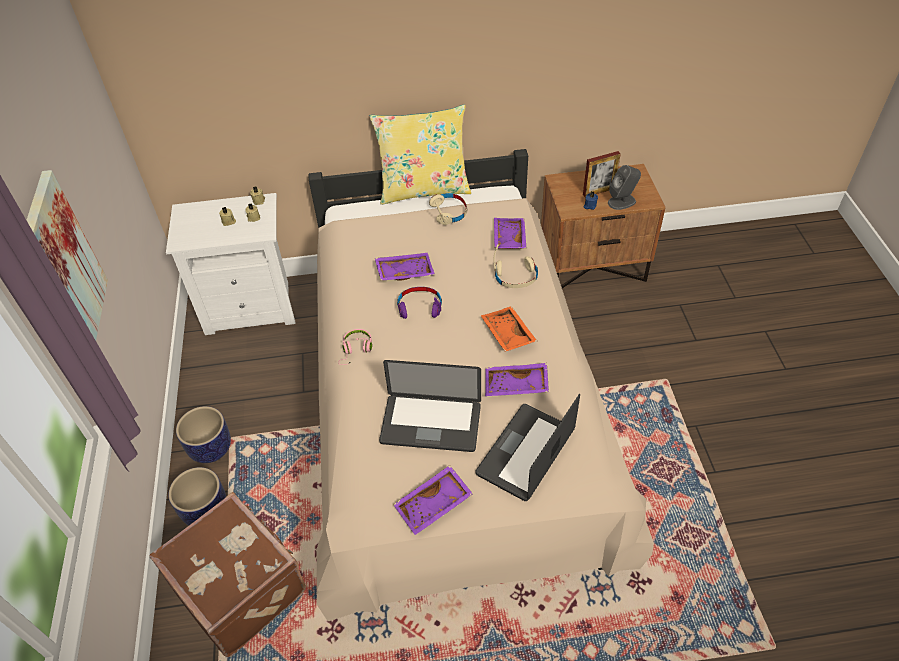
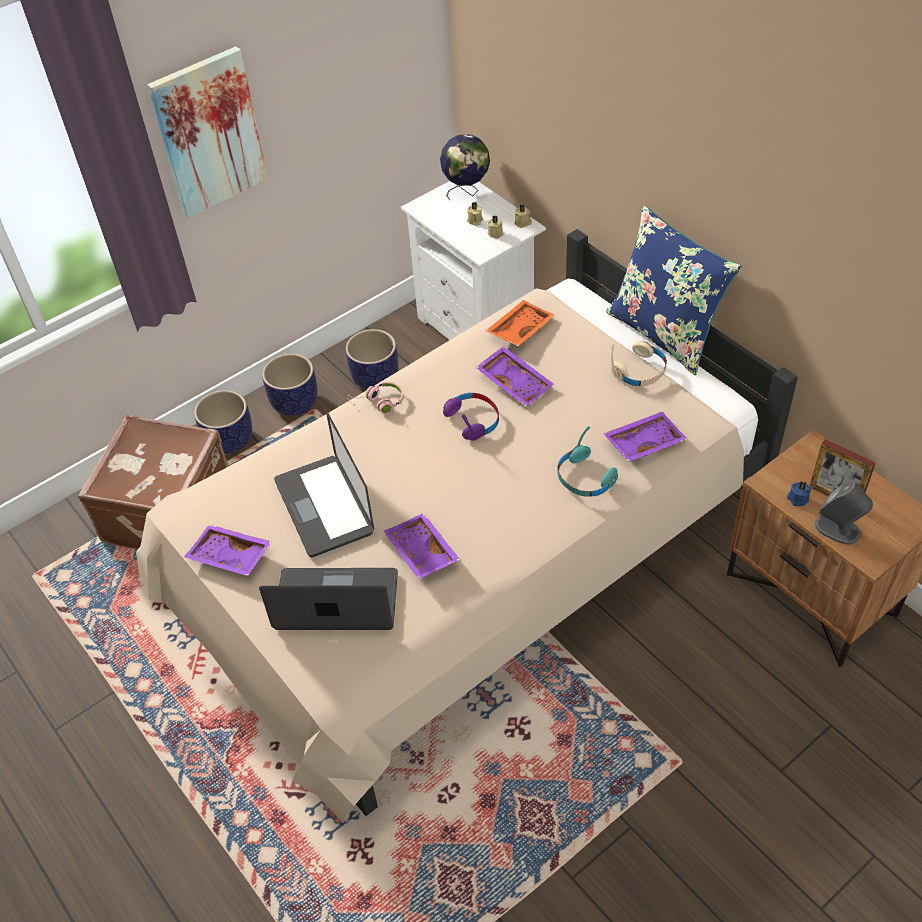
camera: 60 degrees right, 0 degrees up
(194, 212) = (466, 192): none -> globe
(237, 386) = (375, 378): none -> planter
(424, 189) = (664, 333): yellow pillow -> blue pillow
(507, 334) = (489, 511): orange tray -> orange tray (519, 329)
(516, 277) = (585, 478): beige headphones -> turquoise headphones

